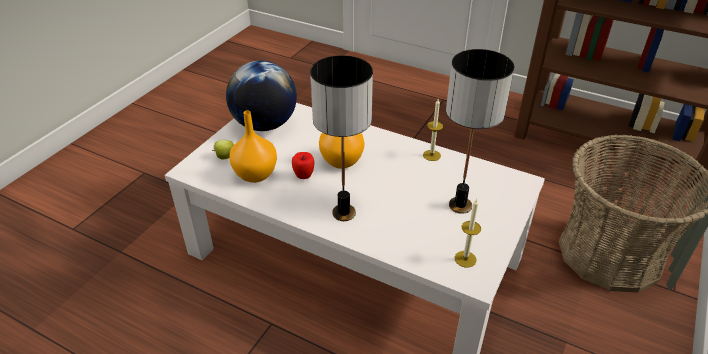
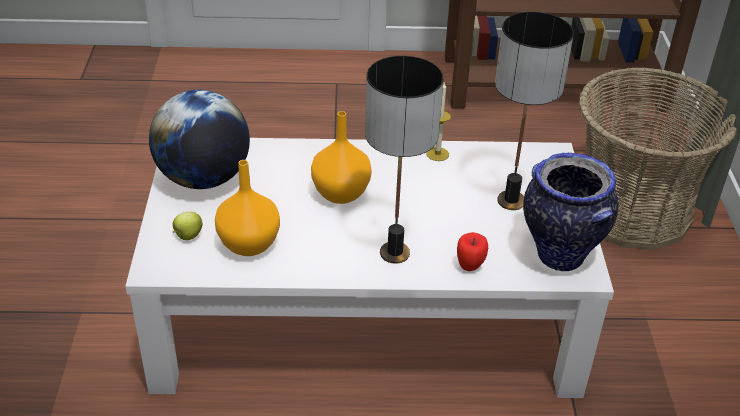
camera: 30 degrees left, 0 degrees up
(304, 176) = (311, 227): apple -> apple (470, 267)
(465, 259) = (558, 256): candle -> vase

